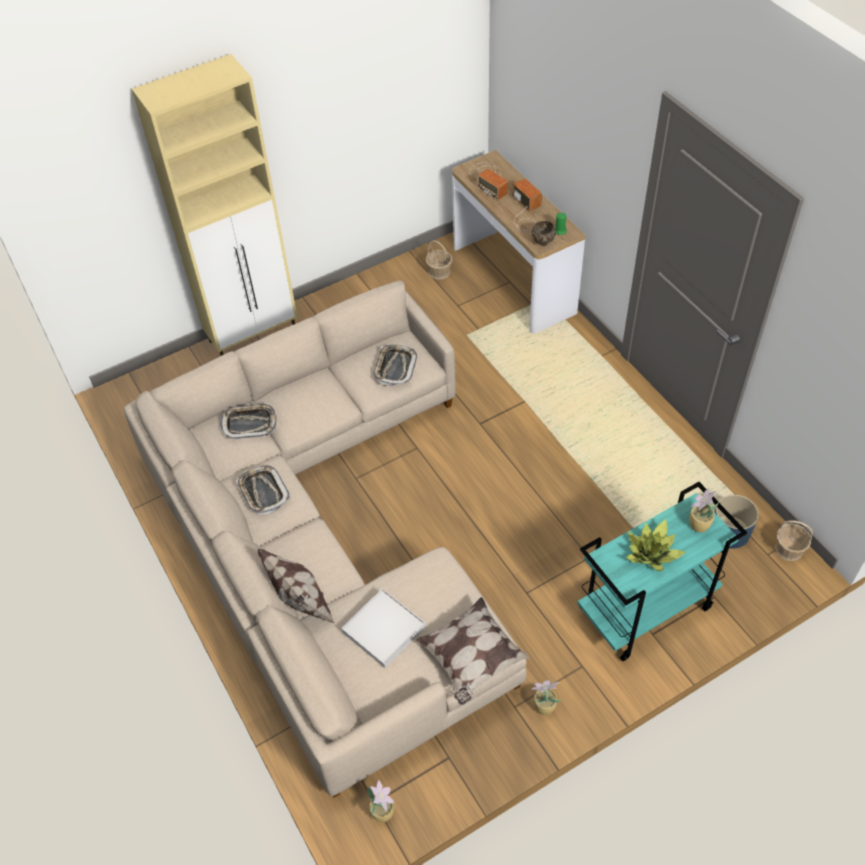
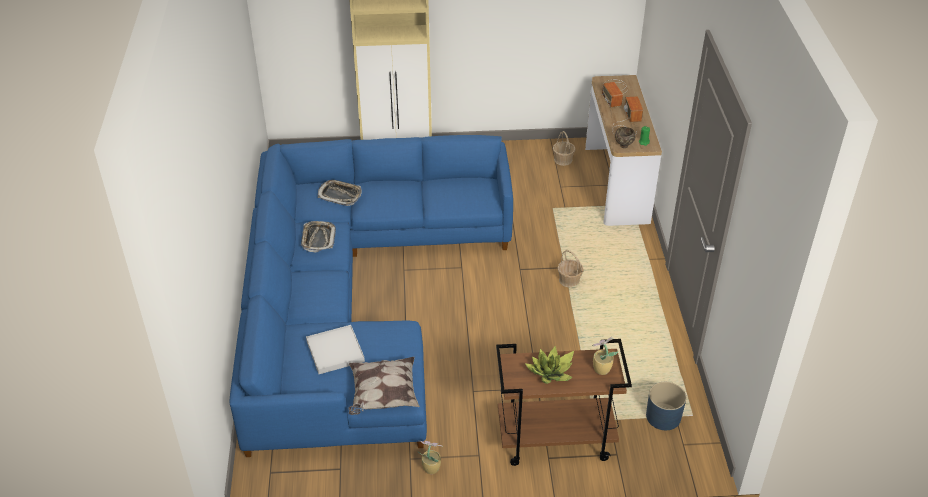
camera: 25 degrees right, 10 degrees down
(302, 605) = (293, 315): pillow -> none
(323, 540) = (353, 299): beige sofa -> blue sofa
(383, 812) = (271, 480): potted plant -> none
(395, 367) = (466, 197): tray -> none
(645, 610) = (554, 440): turquoise cart -> brown cart
(789, 549) = (704, 448): basket -> basket (569, 280)

